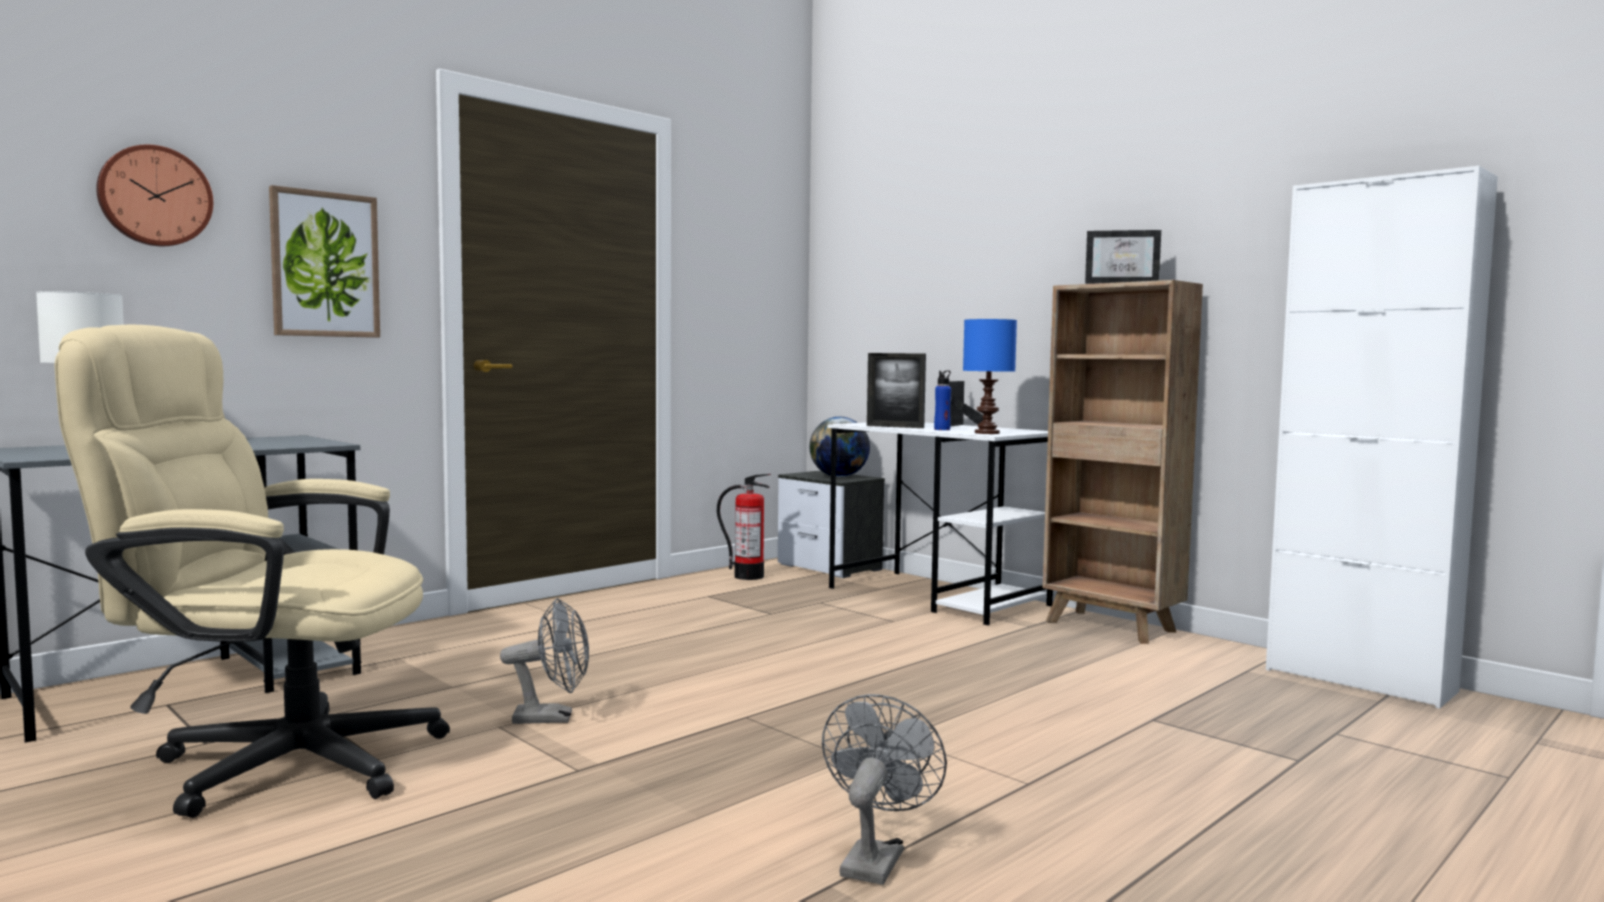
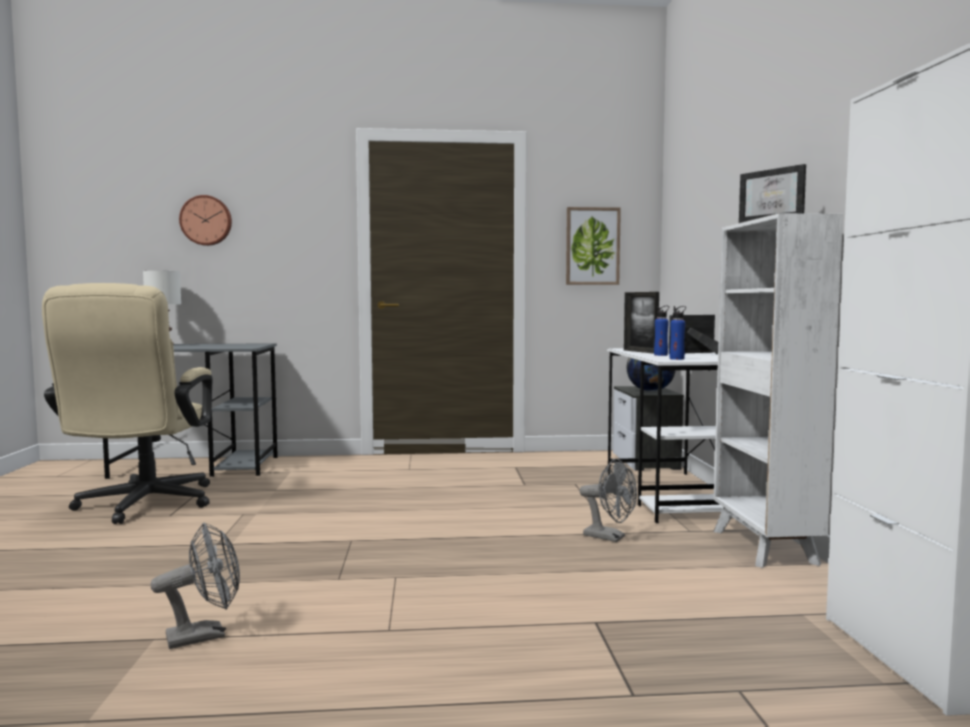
camera: 40 degrees right, 0 degrees up
(273, 761) = (141, 506): beige office chair -> beige office chair turned 135 degrees counterclockwise
(325, 265) = (289, 249): picture -> picture (592, 246)
(553, 718) = (272, 516): grey fan -> grey fan (610, 537)
(748, 576) = (573, 459): fire extinguisher -> none
(987, 433) = (677, 359): blue table lamp -> blue bottle
(1112, 627) = (764, 548): brown bookcase -> white bookcase

